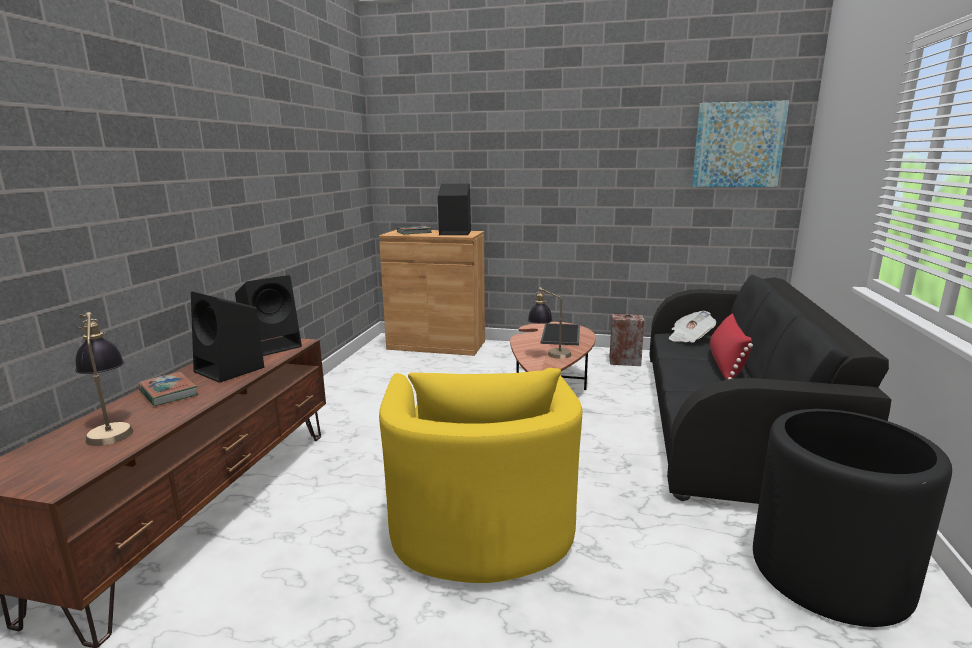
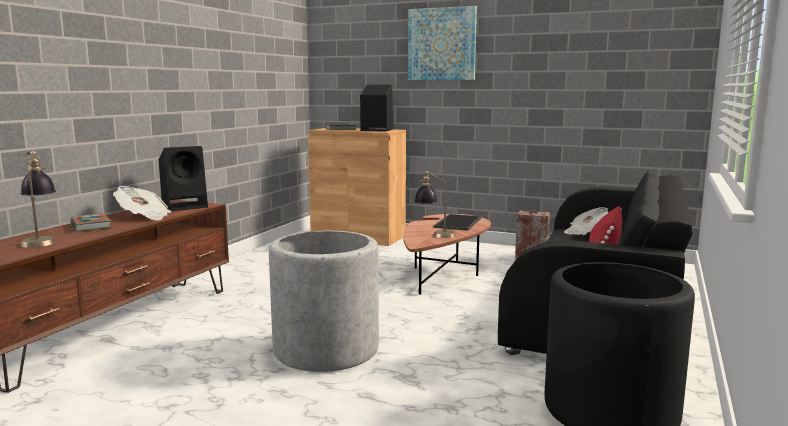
camera: 10 degrees right, 5 degrees down
(231, 370) = (144, 217): black speaker -> newspaper
(480, 516) = (326, 349): yellow armchair -> grey planter
(738, 145) = (645, 48): picture -> picture (442, 44)

